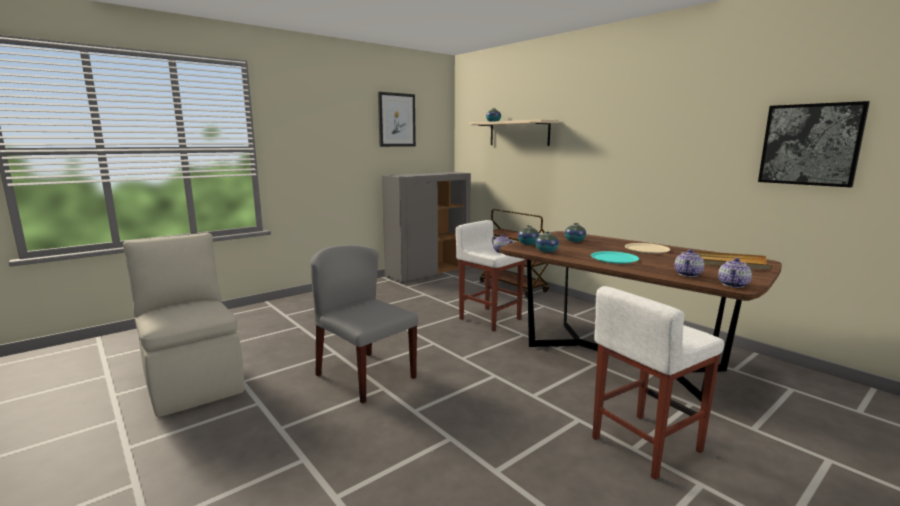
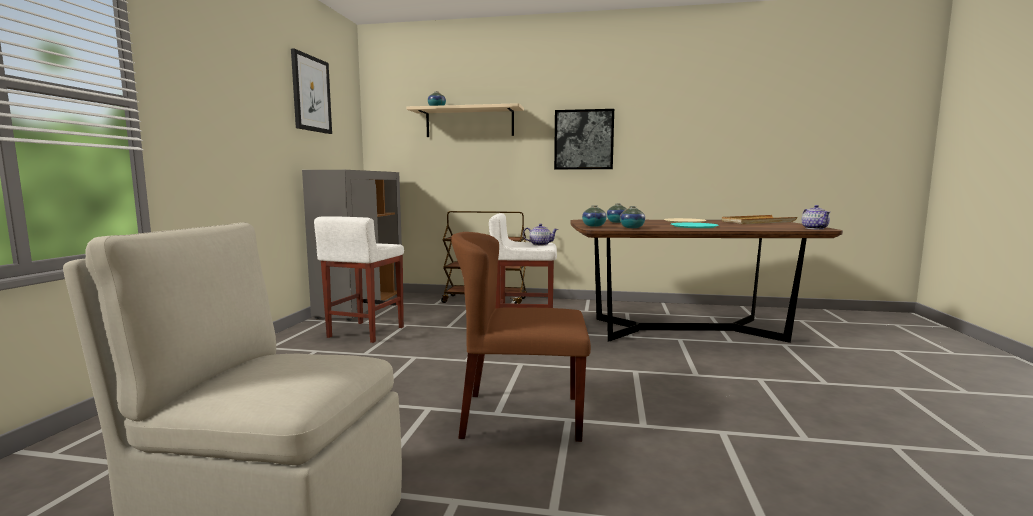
camera: 40 degrees left, 5 degrees down
(365, 376) = (520, 416): grey chair -> brown chair
(645, 444) = (824, 378): white stool -> white stool (365, 332)
(688, 274) = (772, 227): teapot -> none
(810, 144) = (767, 128): picture -> picture (583, 139)

